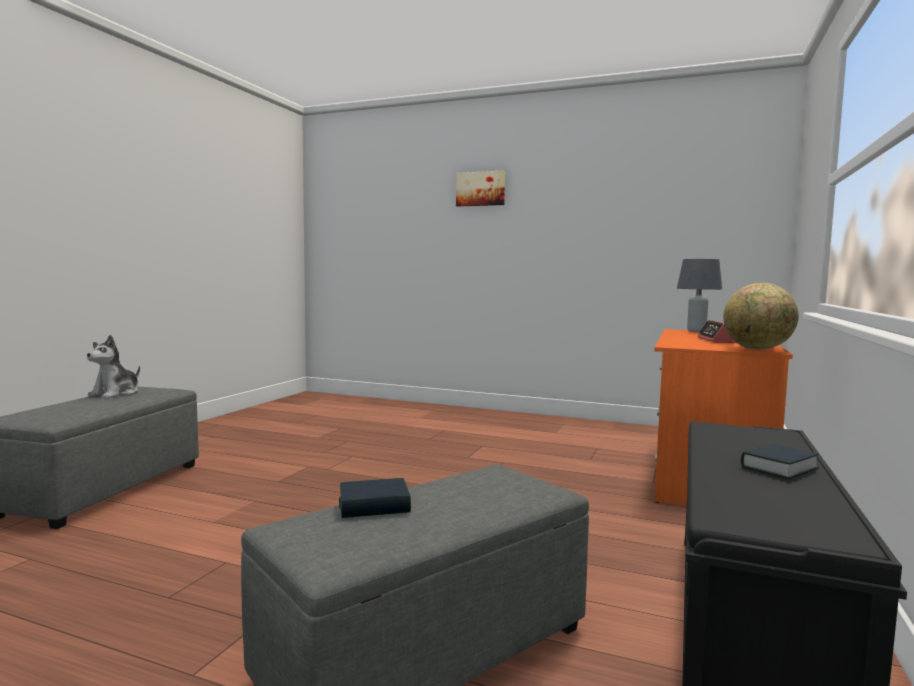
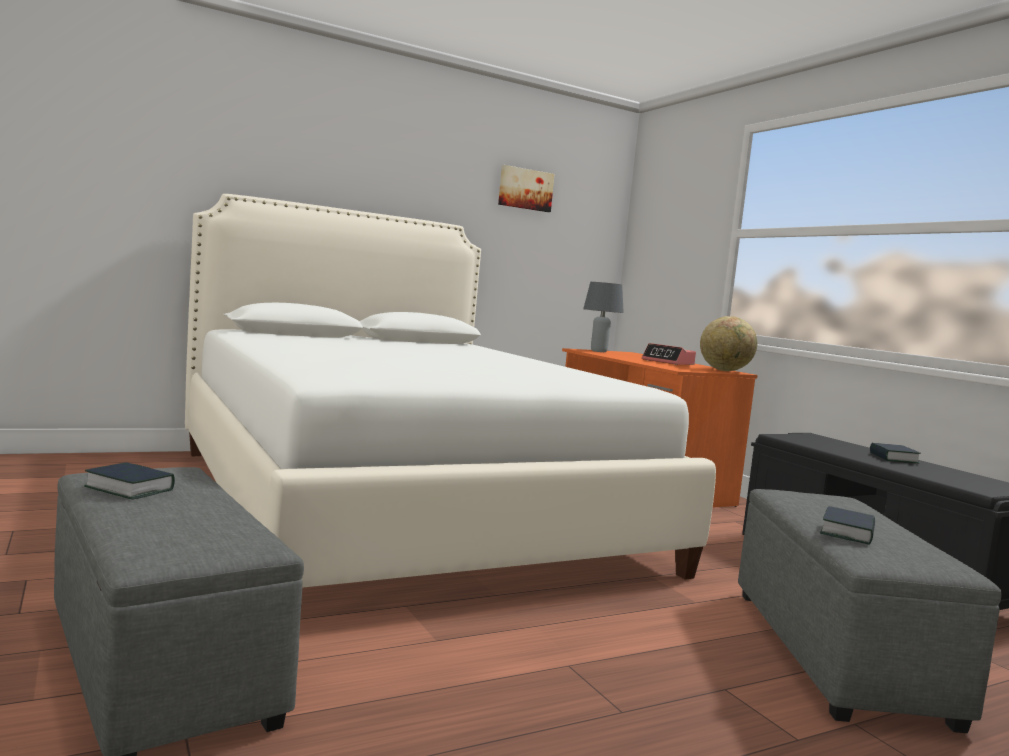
camera: 50 degrees left, 0 degrees up
(116, 393) = (129, 488): plush toy -> book
(426, 448) = (399, 504): none -> white bed
(480, 189) = (334, 161): picture -> picture (525, 189)

